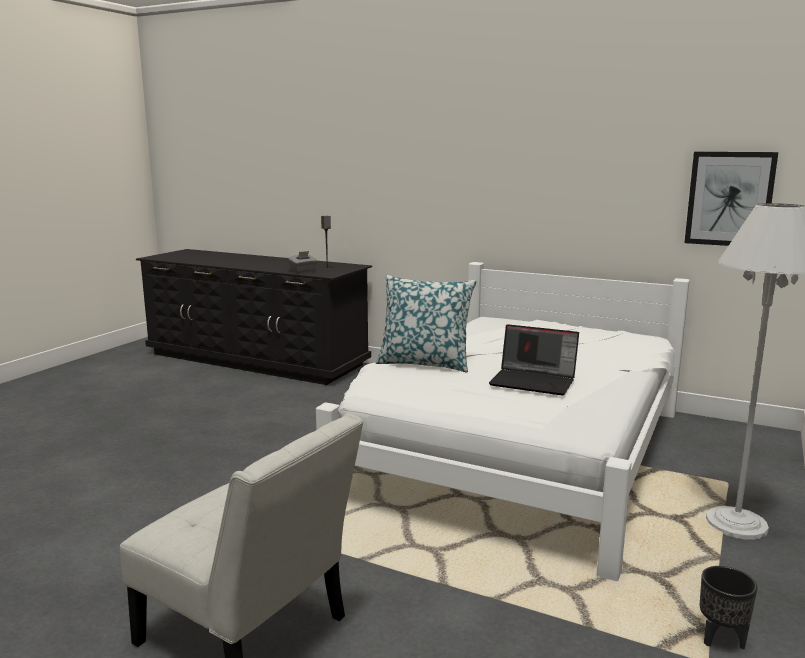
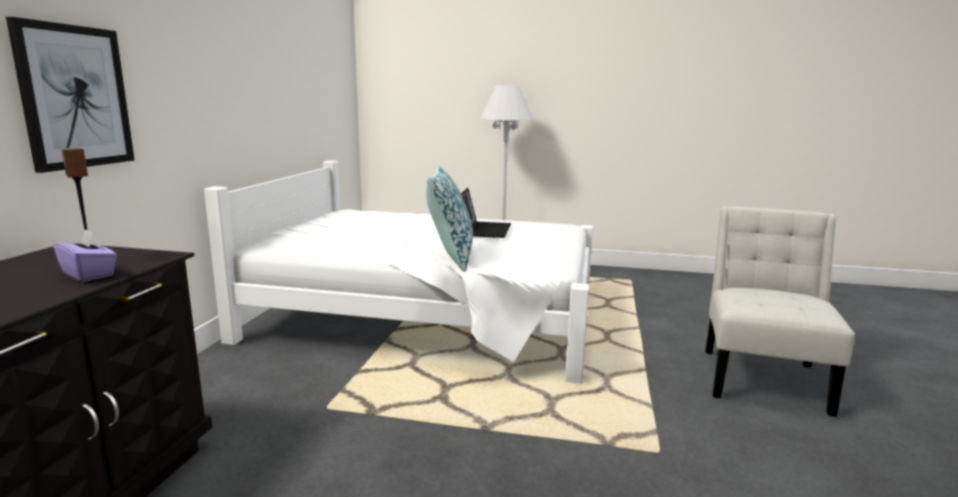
camera: 105 degrees left, 0 degrees up
(303, 271) = (89, 275): grey tissue box -> purple tissue box
(722, 640) = (611, 277): black planter -> none
(729, 199) = (329, 94): picture -> picture (75, 97)

